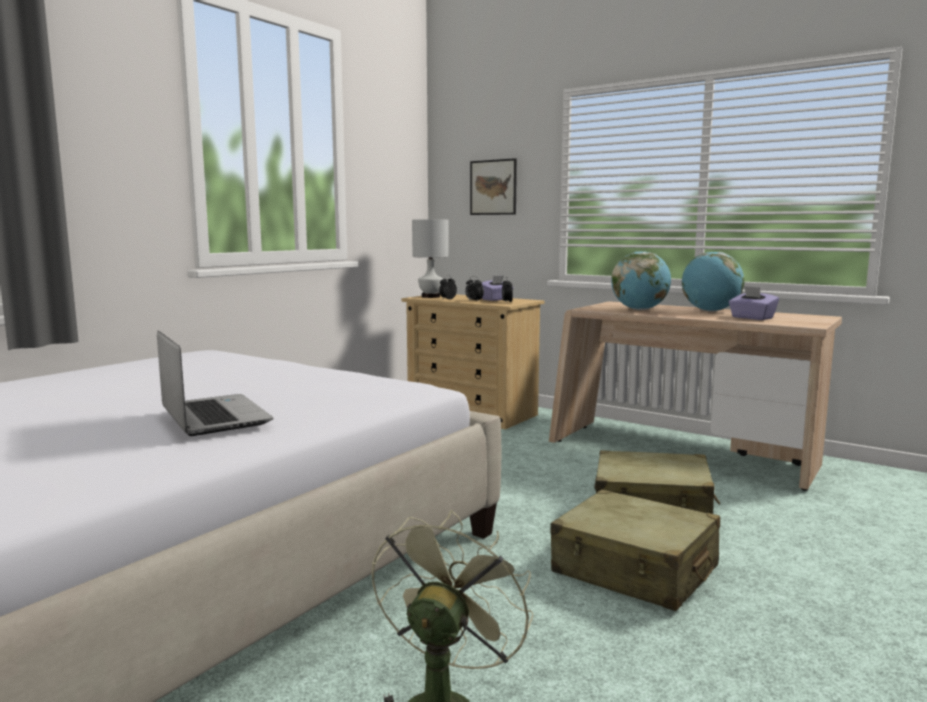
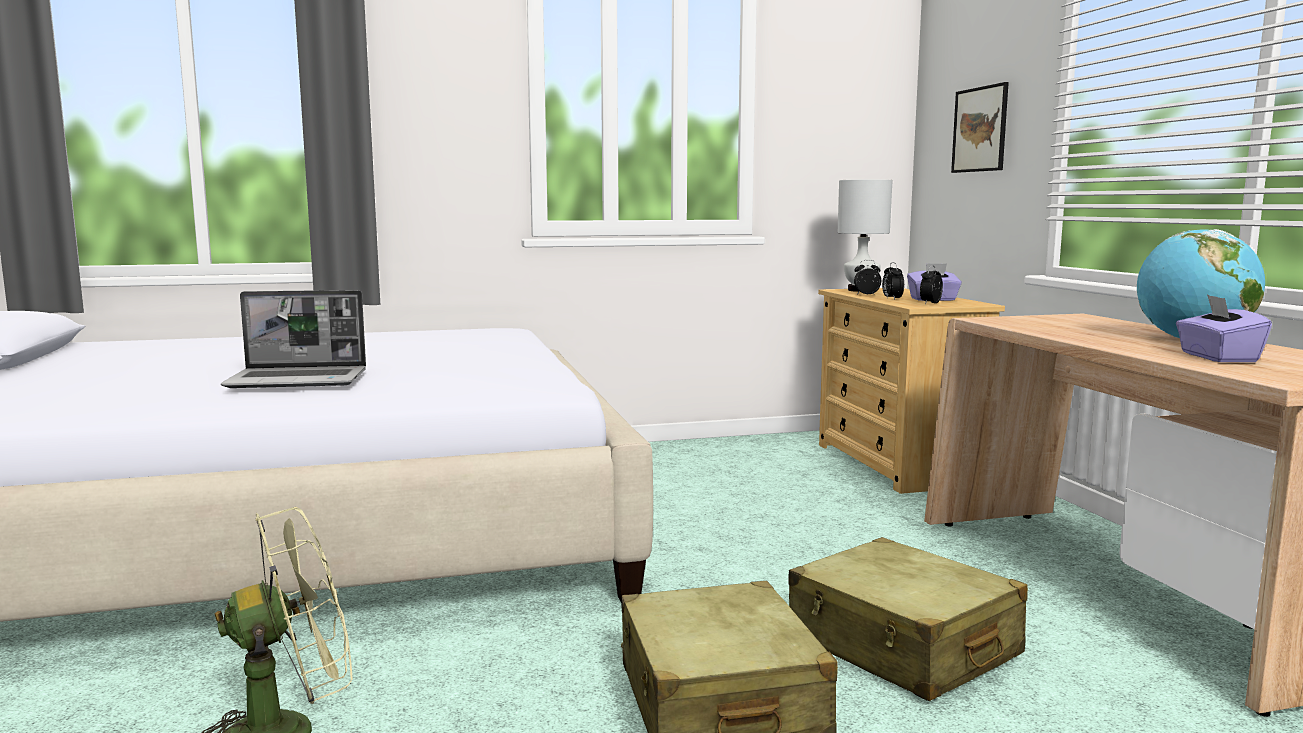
camera: 40 degrees right, 0 degrees up
(213, 417) = (299, 380): laptop -> laptop turned 75 degrees clockwise
(639, 310) = (1064, 327): globe -> none

